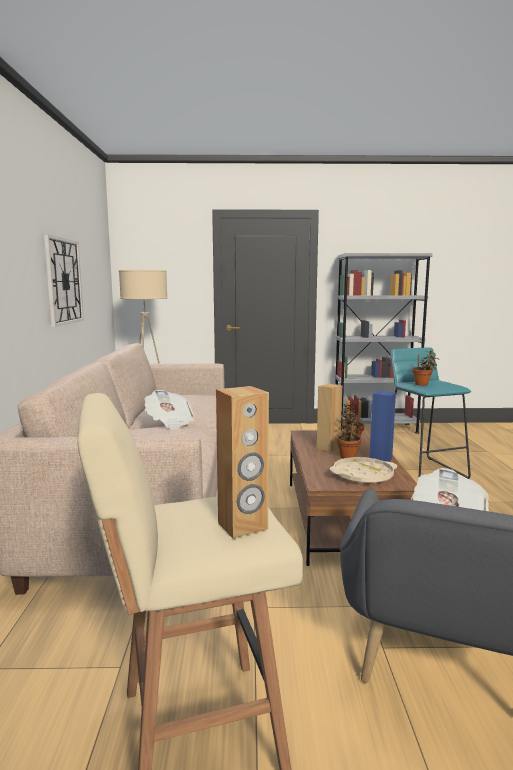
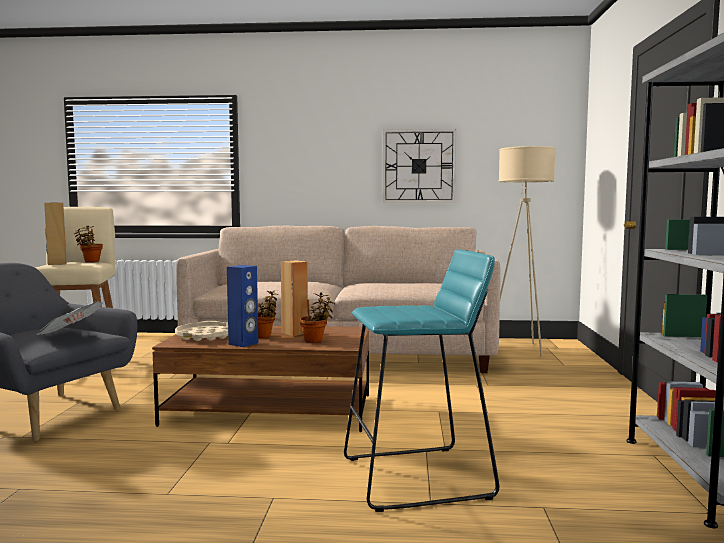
camera: 95 degrees right, 5 degrees down
(169, 422) = (325, 282): newspaper -> none
(423, 384) = (402, 307): potted plant -> potted plant (90, 261)

